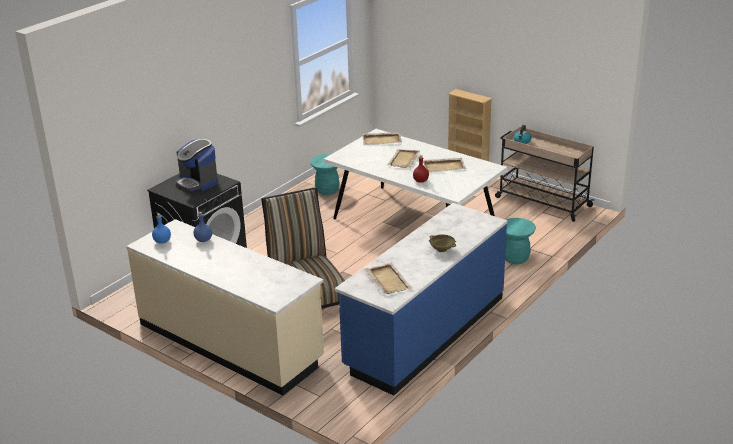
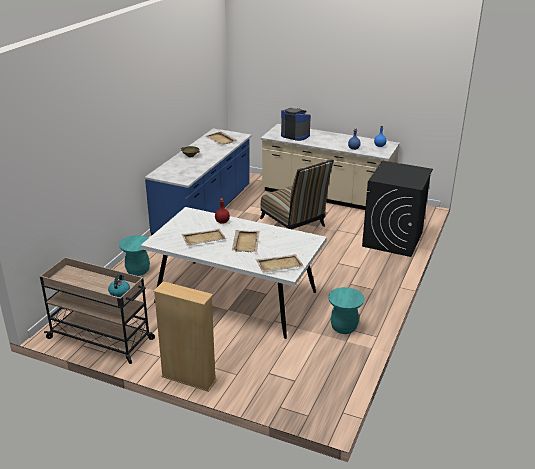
camera: 165 degrees right, 0 degrees up
(197, 182) = (401, 176): coffee machine -> coffee machine (295, 135)

